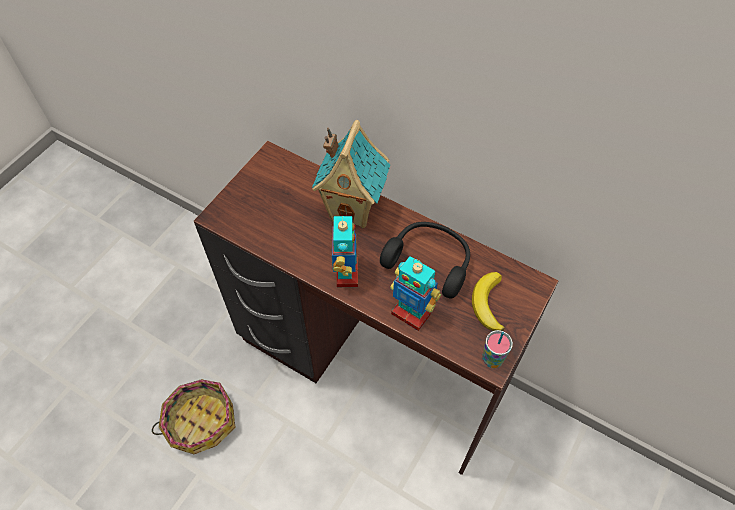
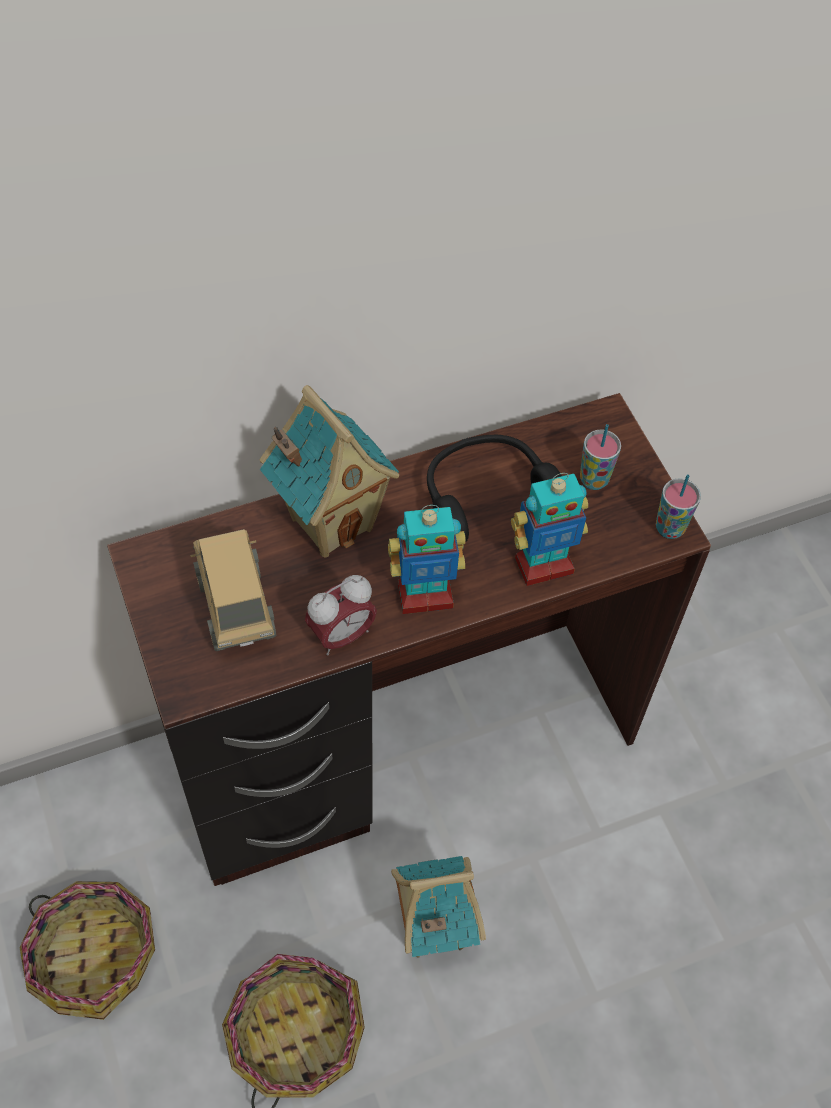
camera: 55 degrees left, 0 degrees up
(182, 317) = (93, 953): none -> basket
(274, 206) = (236, 608): none -> toy truck
(290, 445) = (432, 928): none -> toy house
(294, 255) = (341, 635): none -> alarm clock
(346, 273) = (425, 595): toy robot -> toy robot turned 135 degrees clockwise
(487, 303) = (594, 480): banana -> cup

